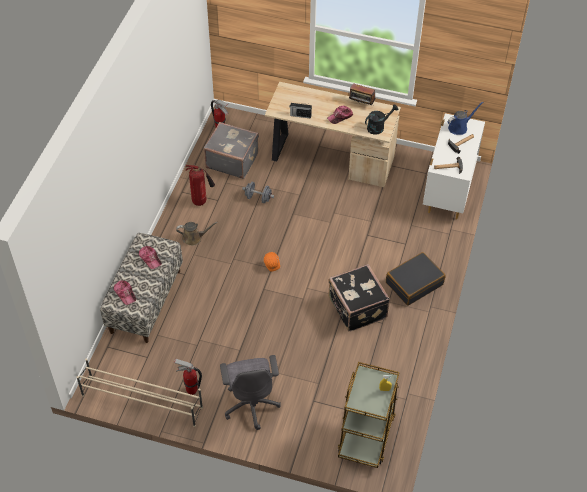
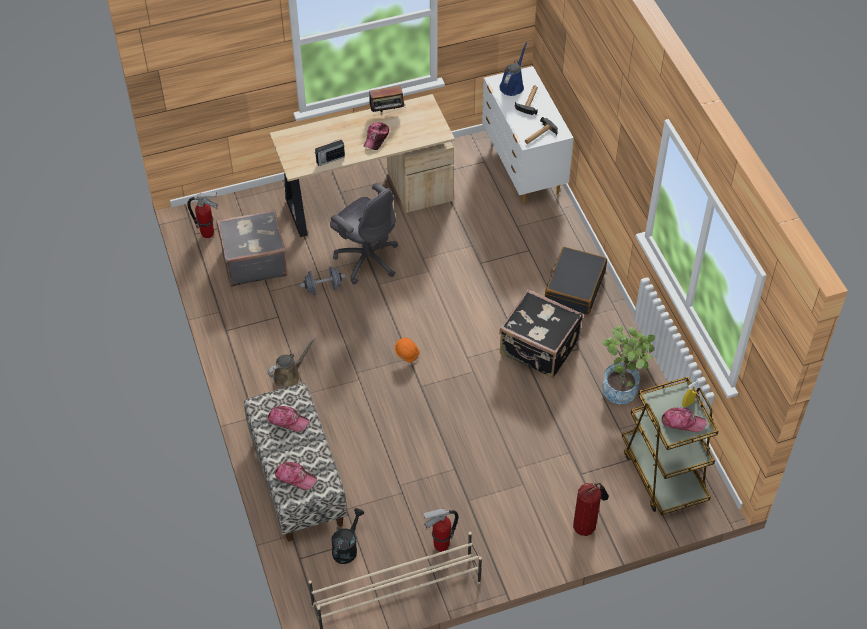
camera: 35 degrees left, 0 degrees up
(201, 201) = (260, 329): fire extinguisher -> fire extinguisher (586, 526)
(251, 404) = (519, 519): grey office chair -> grey office chair (367, 259)
(370, 399) = (682, 422): none -> cap
(378, 127) = (429, 128): black watering can -> black watering can (347, 548)
(389, 363) = (622, 387): none -> potted plant

